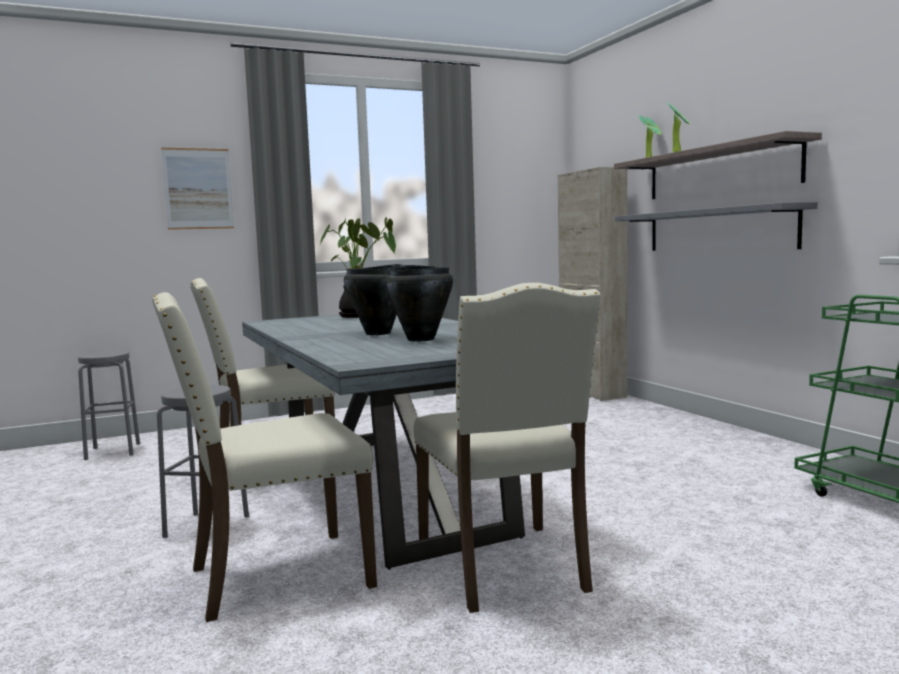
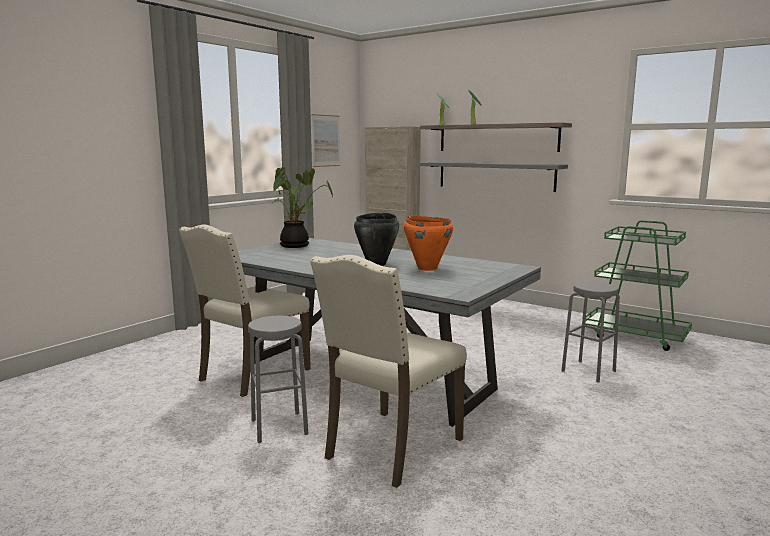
camera: 30 degrees left, 5 degrees up
(113, 451) = (68, 383): grey stool -> grey stool (588, 371)
(198, 189) = (107, 132): picture -> picture (326, 140)
(421, 339) = (427, 268): black cooking pot -> orange cooking pot
(505, 567) = (513, 410): beige chair -> none

